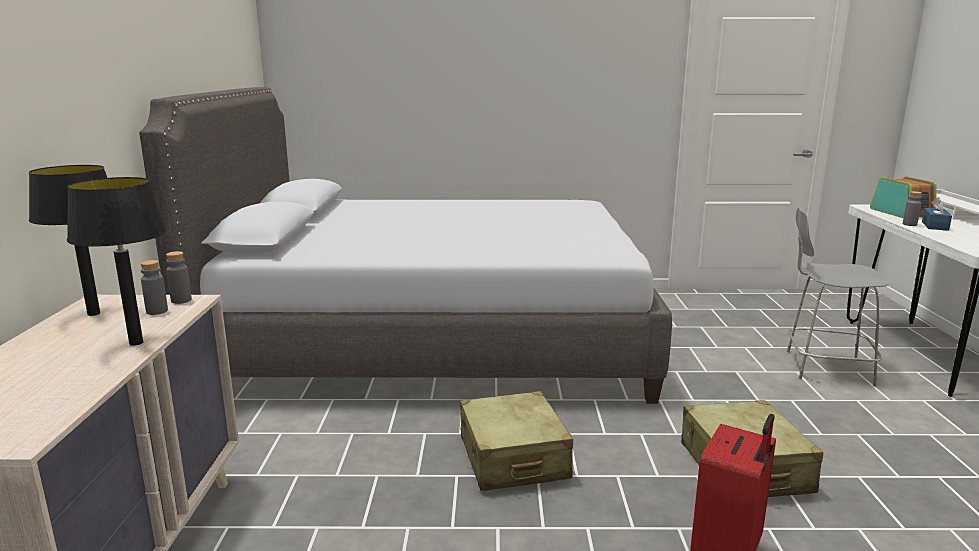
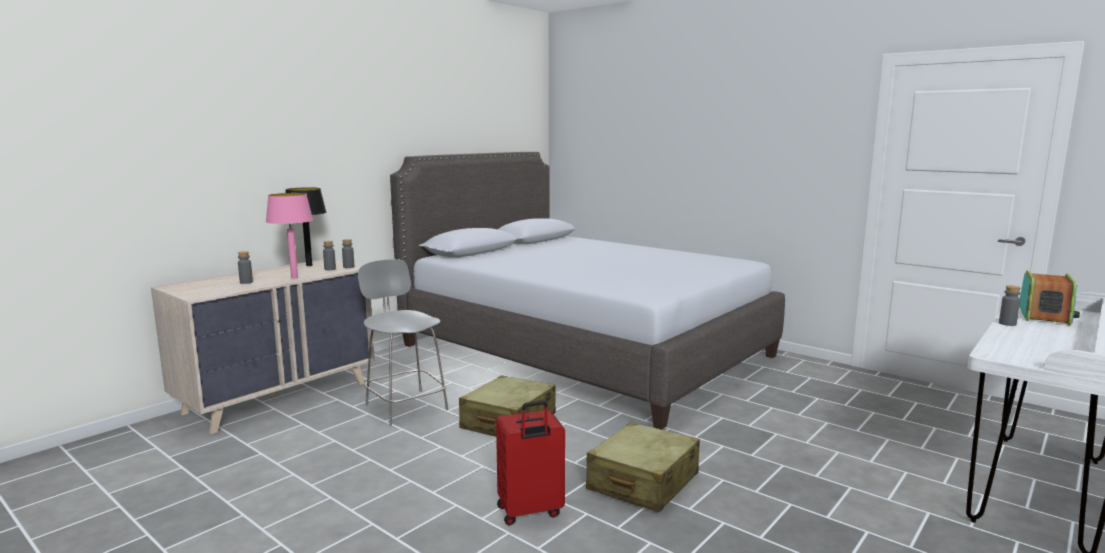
camera: 40 degrees right, 5 degrees down
(55, 377) = (246, 282): none -> grey bottle
(135, 343) = (294, 278): black table lamp -> pink table lamp
(824, 367) = (876, 458): grey chair -> grey chair (405, 406)
(935, 226) = (1037, 330): blue tissue box -> none

